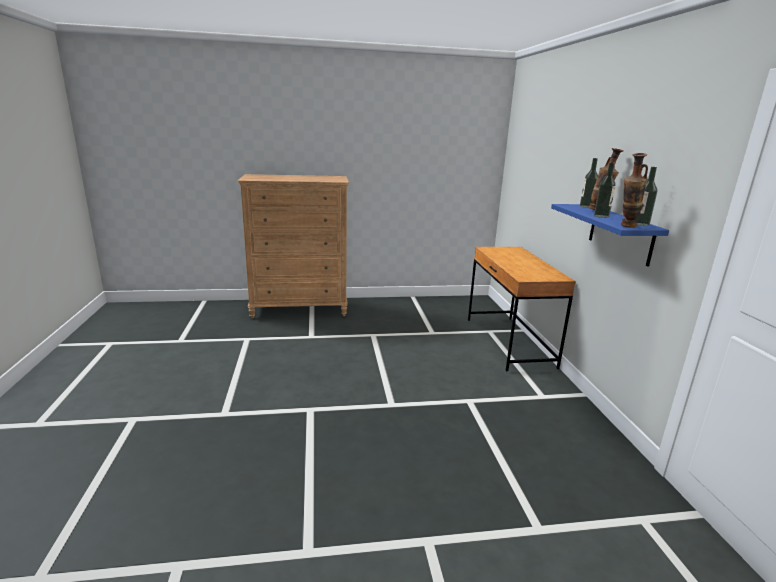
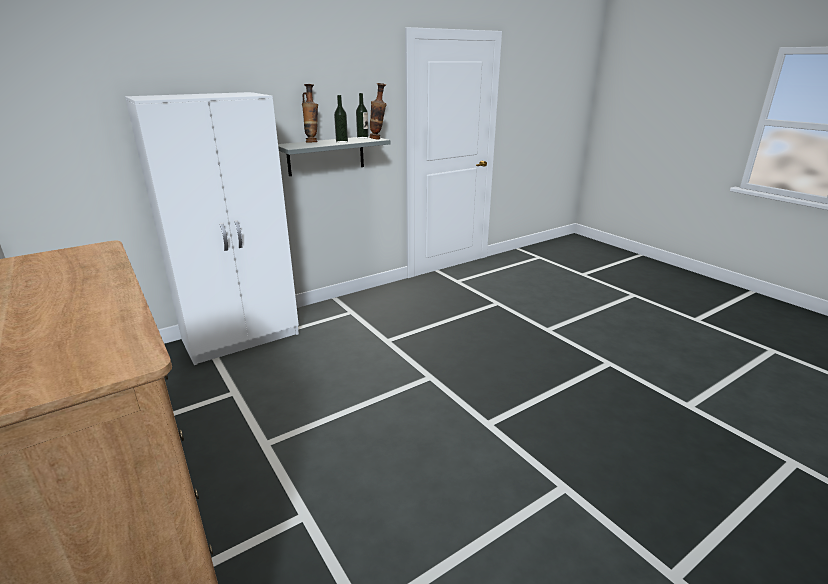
camera: 115 degrees left, 5 degrees up
(508, 342) = (242, 337): brown desk -> white wardrobe
(586, 206) = (294, 144): bottle -> none
(620, 233) = (326, 155): blue shelf -> grey shelf

